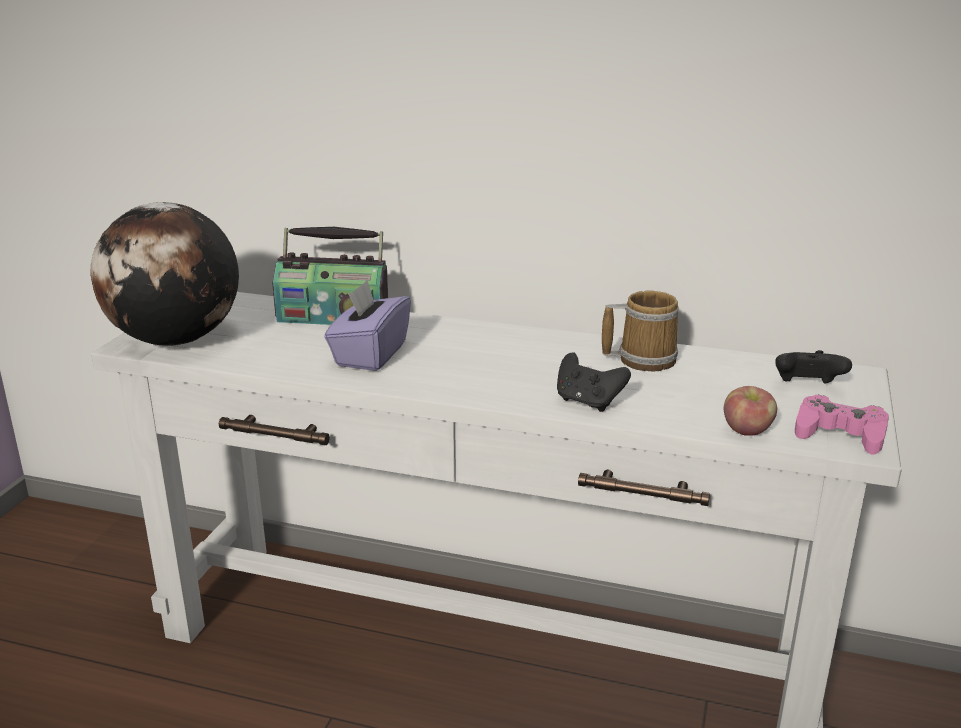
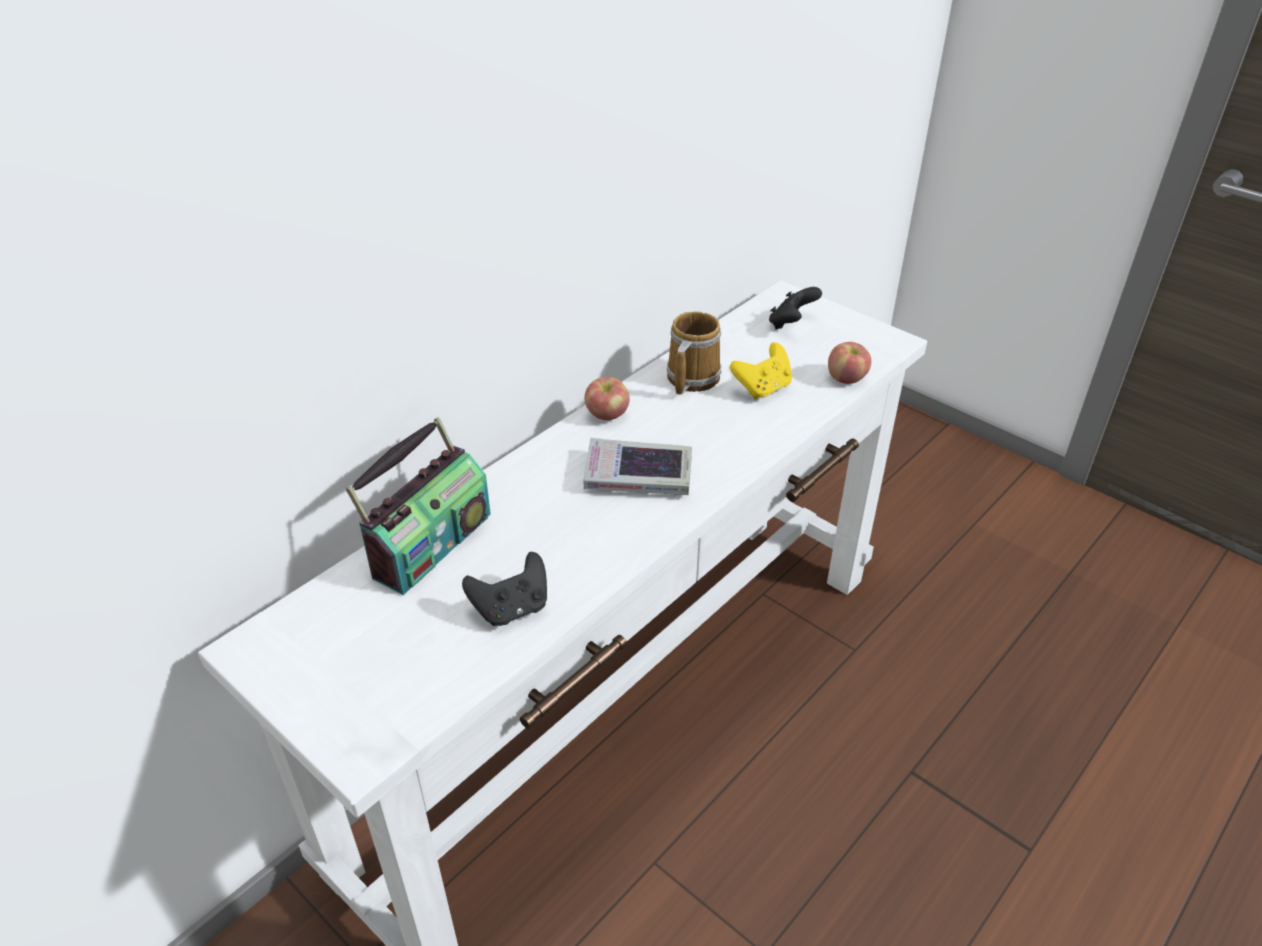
camera: 65 degrees left, 15 degrees up
(176, 340) = (384, 702): globe -> none
(370, 354) = (558, 541): purple tissue box -> none
(477, 366) = (638, 475): none -> book
(546, 338) = (607, 415): none -> apple
(588, 402) = (754, 436): black game controller -> black game controller (511, 609)
(670, 393) = (763, 388): none -> yellow game controller
(840, 434) = (870, 342): pink game controller -> none

